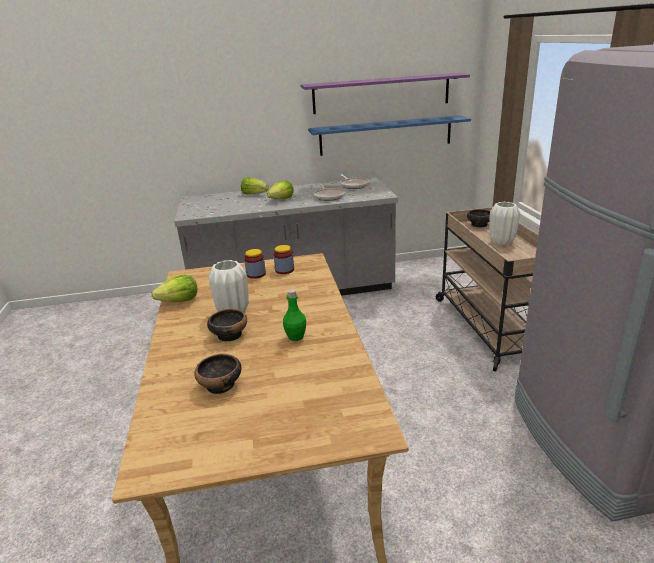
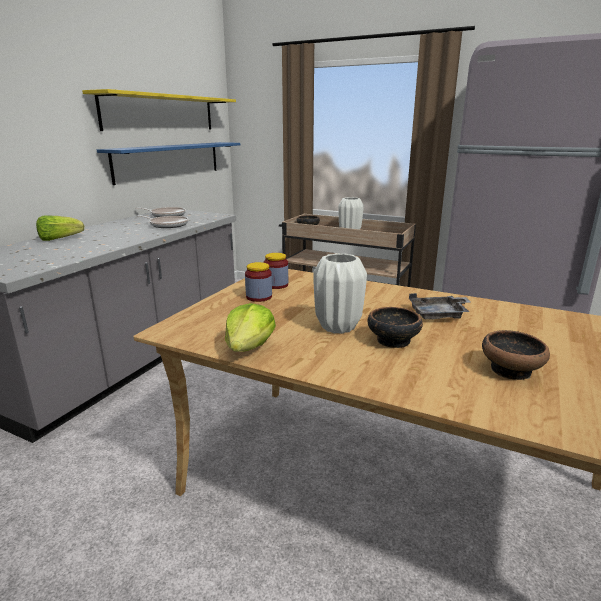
camera: 55 degrees left, 5 degrees down
(281, 199) = (116, 236): lettuce -> none
(296, 337) = (439, 315): green bottle -> grey tray
(381, 93) = (161, 113): purple shelf -> yellow shelf

